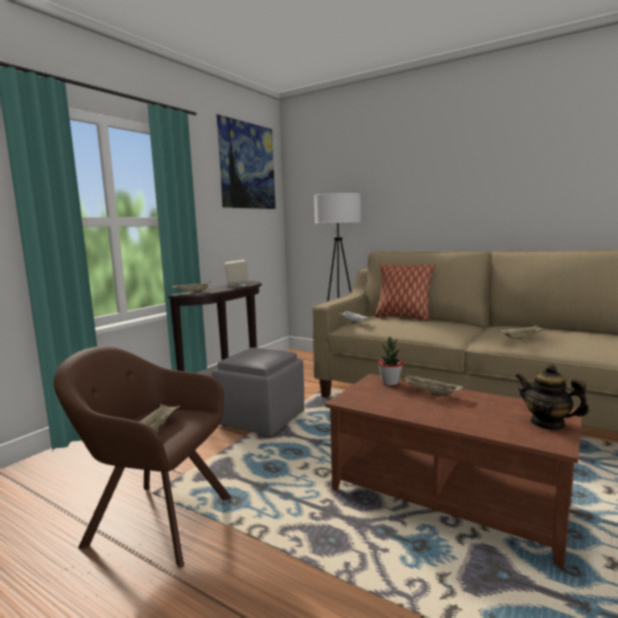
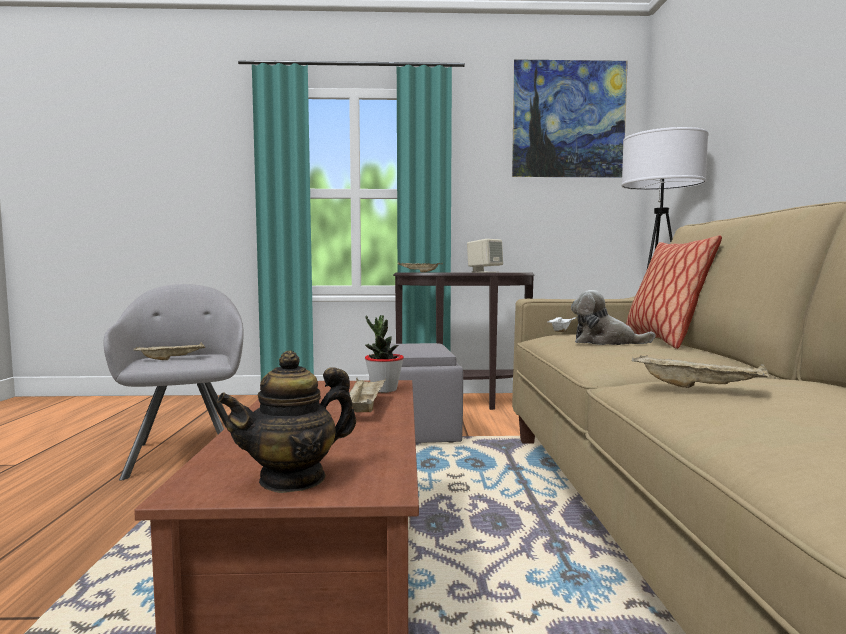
camera: 55 degrees right, 5 degrees down
(154, 520) = (186, 452): brown armchair -> grey armchair
(402, 324) = (605, 342): none -> plush toy
(547, 423) = (293, 479): teapot -> teapot turned 135 degrees counterclockwise

